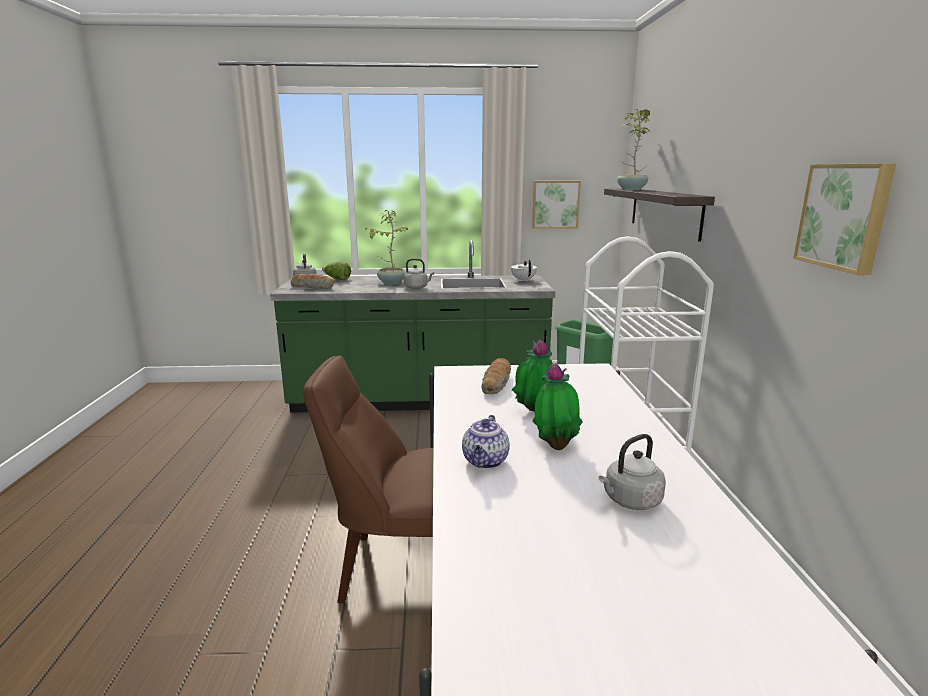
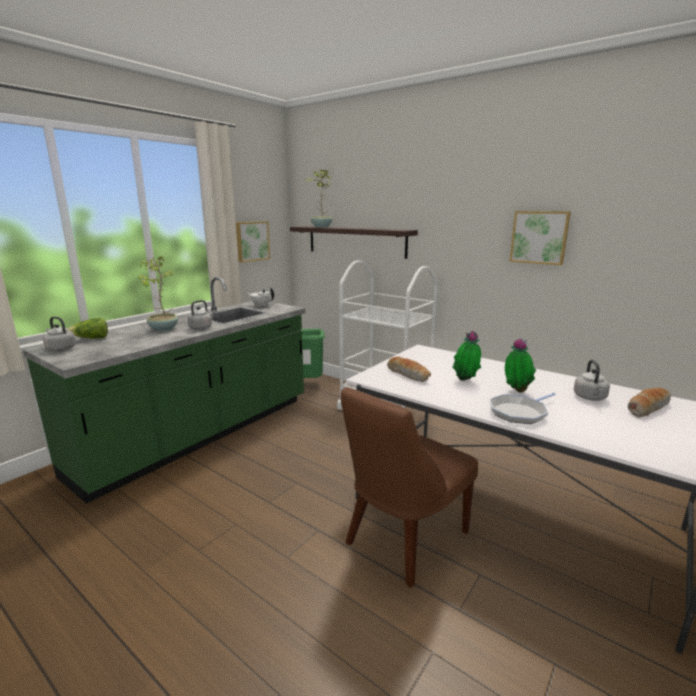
camera: 50 degrees left, 0 degrees up
(313, 287) = (94, 351): bread -> bread (647, 408)
(485, 462) = (519, 412): teapot -> frying pan

